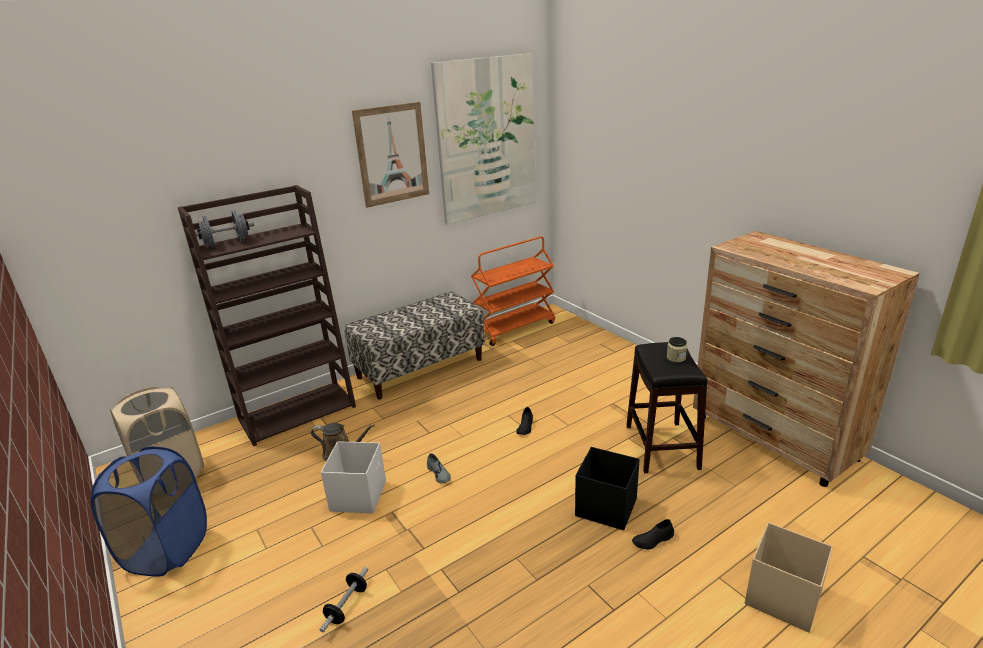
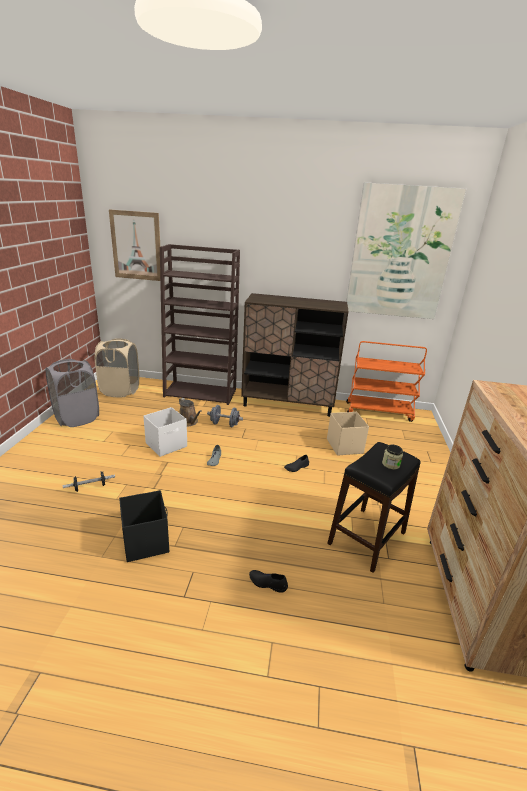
camera: 40 degrees right, 0 degrees up
(167, 550) = (77, 418): blue laundry basket -> grey laundry basket
(227, 244) = (185, 273): grey dumbbell -> grey dumbbell (224, 424)
(392, 154) = (314, 246): picture -> picture (136, 246)
(420, 368) = (288, 404): bench -> brown cabinet
(605, 507) = (270, 542): black storage box -> black storage box (146, 541)
(781, 597) = (293, 697): beige storage box -> beige storage box (344, 446)

